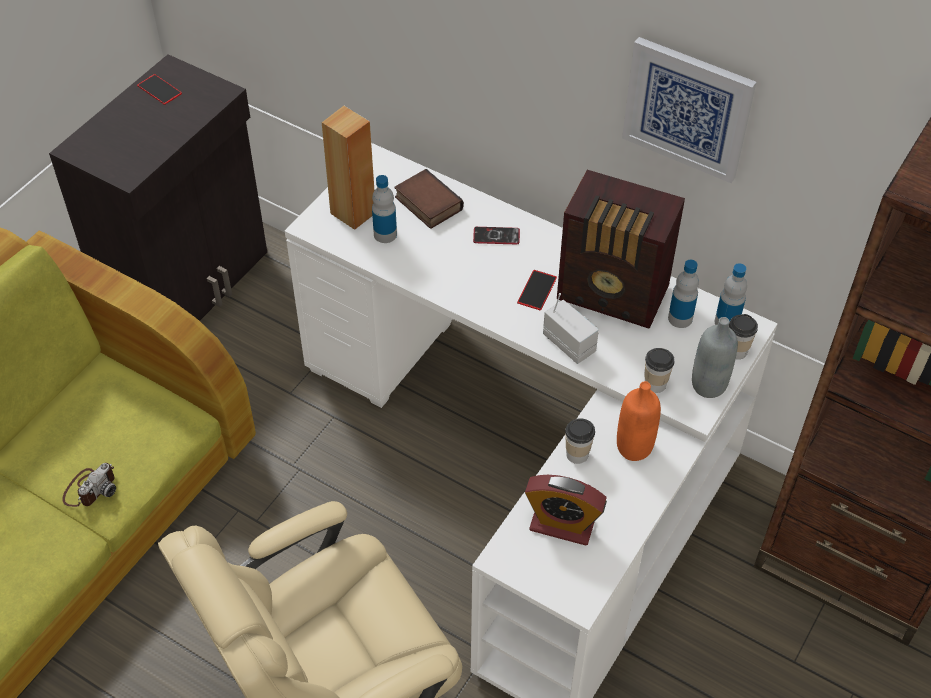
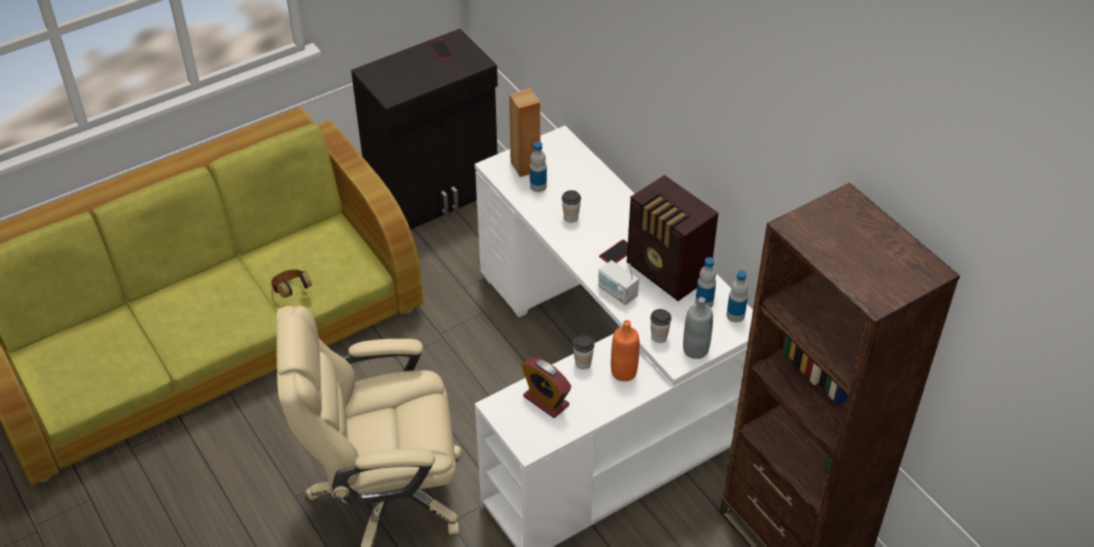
camera: 25 degrees right, 5 degrees down
(90, 488) = (292, 292): camera -> headphones
(426, 204) = (577, 175): book -> none
(496, 236) = (611, 210): phone -> none
(569, 343) = (617, 293): radio -> radio turned 150 degrees clockwise
(688, 108) = (729, 148): picture -> none
(736, 351) = (730, 335): cup -> cup (571, 217)

